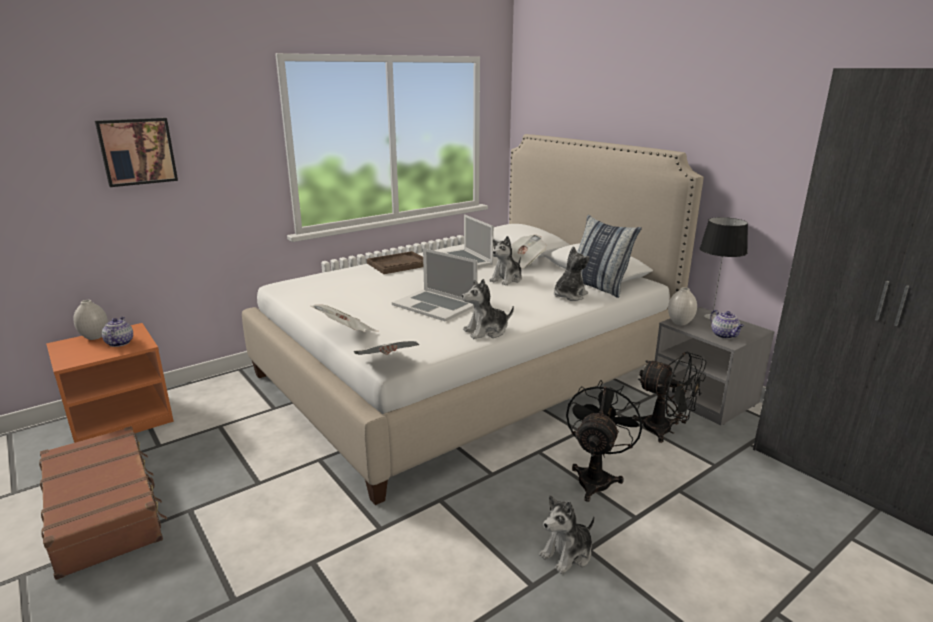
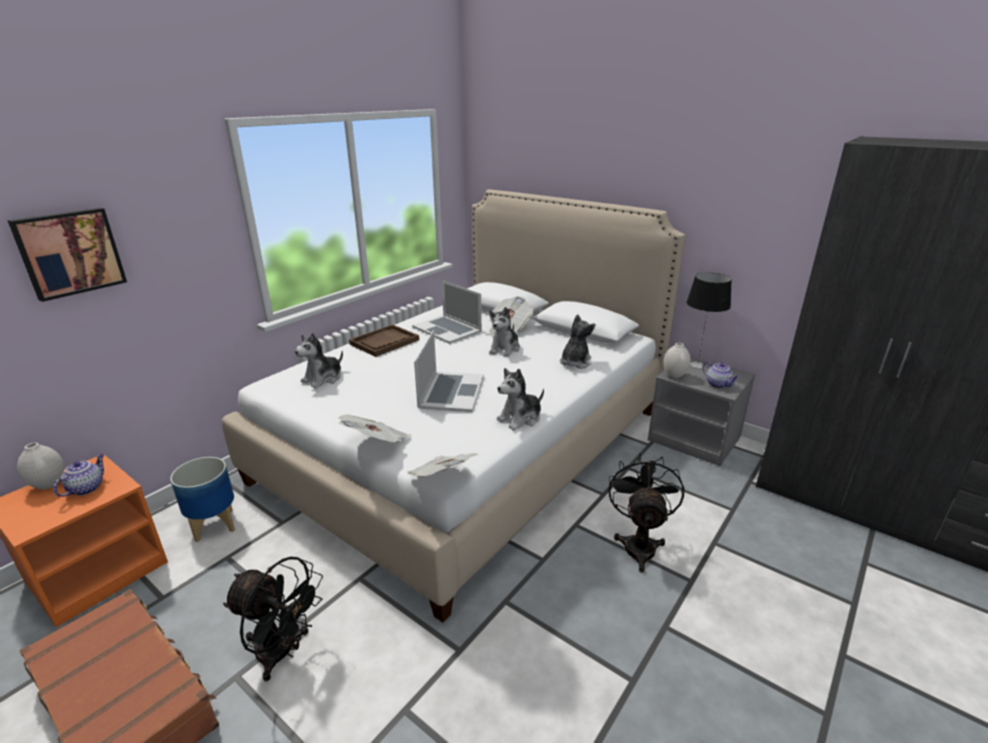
camera: 15 degrees left, 5 degrees up
(119, 343) = (87, 488): teapot -> teapot turned 45 degrees clockwise
(220, 401) = (214, 525): none -> planter
(435, 305) = (451, 391): laptop -> laptop turned 105 degrees counterclockwise
(567, 554) = (649, 636): plush toy -> plush toy (323, 378)
(598, 286) = (595, 347): pillow -> none
(665, 430) = (676, 480): black fan -> black fan (283, 653)

